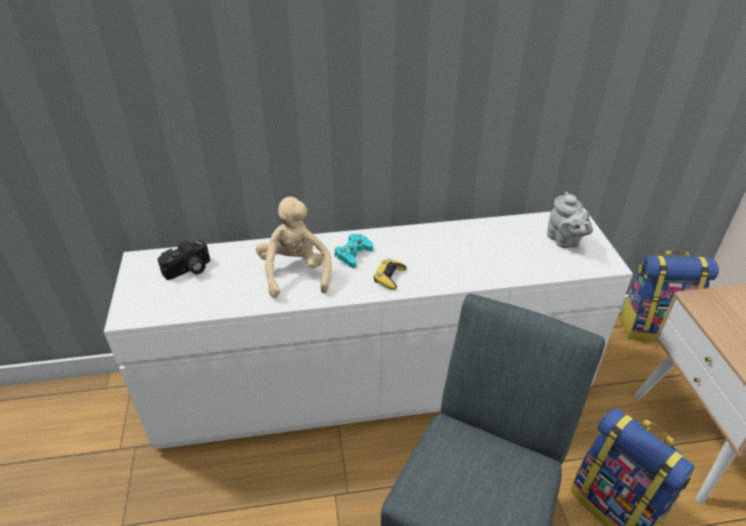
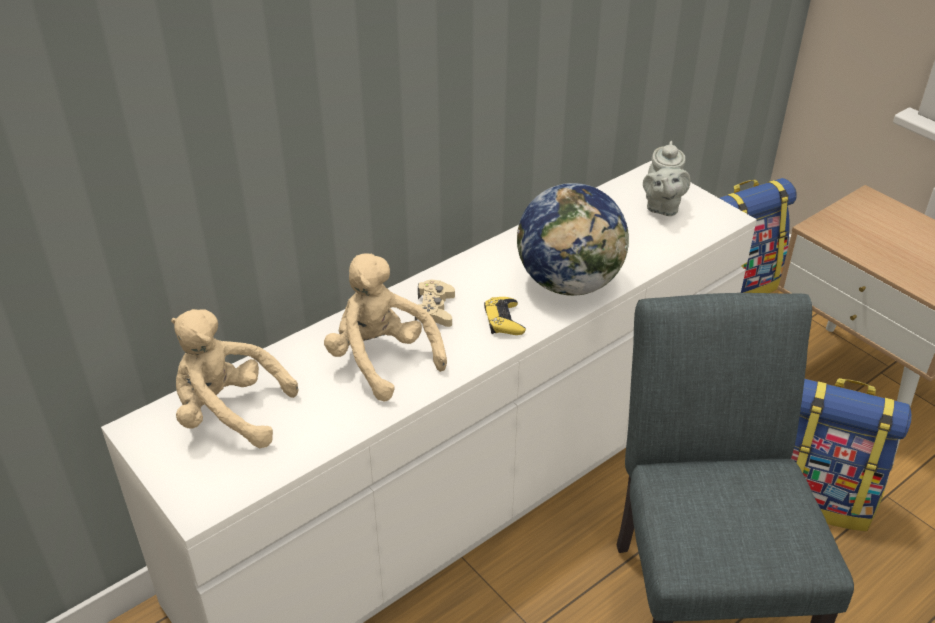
camera: 30 degrees left, 0 degrees up
(188, 270) = (229, 413): camera -> beige plush toy
(353, 254) = (435, 309): turquoise game controller -> beige game controller
(454, 269) = (570, 283): none -> globe
(564, 241) = (662, 206): grey teapot -> grey teapot turned 60 degrees clockwise

